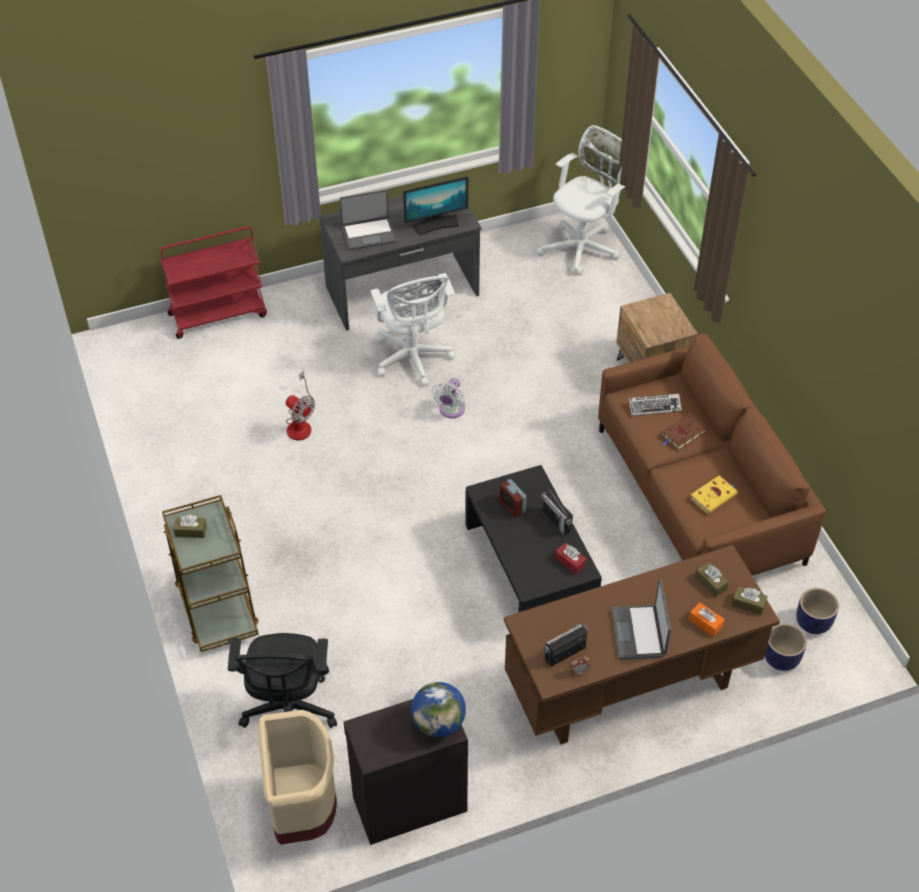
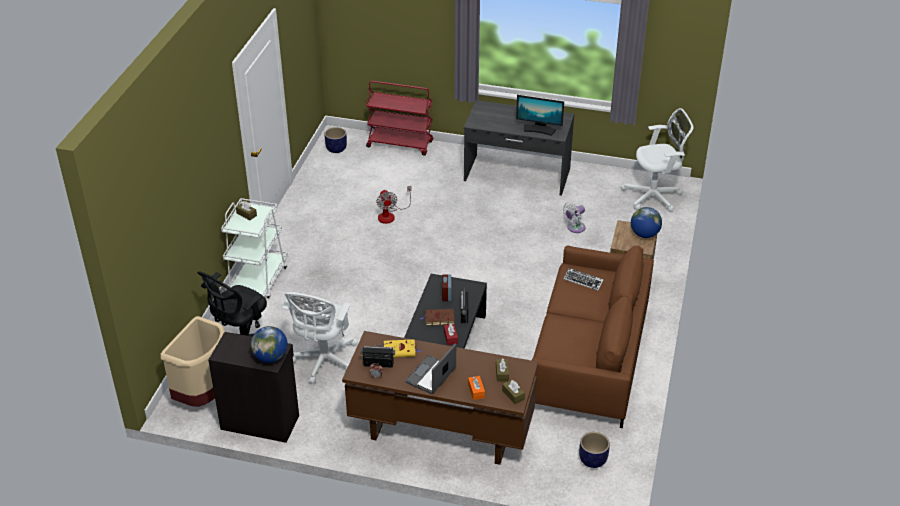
camera: 35 degrees right, 10 degrees down
(217, 607) = (258, 280): brown cart -> white cart
(368, 234) = (494, 119): laptop -> none
(413, 359) = (487, 211): white office chair -> white office chair (323, 362)
(451, 411) = (482, 246): white fan -> white fan (574, 228)
(666, 311) = (644, 234): none -> globe
(682, 434) = (585, 303): brown book -> brown book (438, 319)
(714, 496) = (570, 343): yellow book -> yellow book (400, 350)
(780, 658) = (551, 467): planter -> planter (336, 149)

